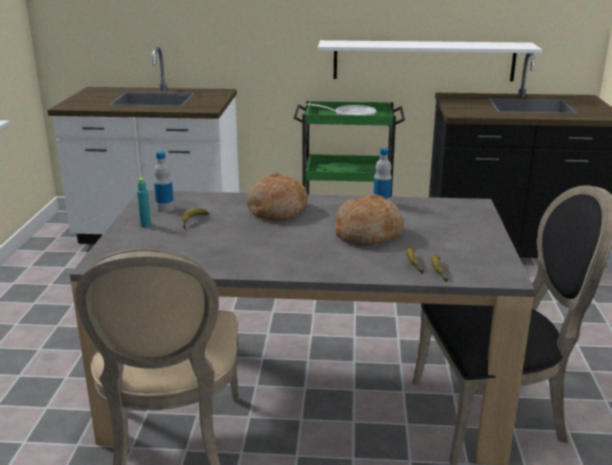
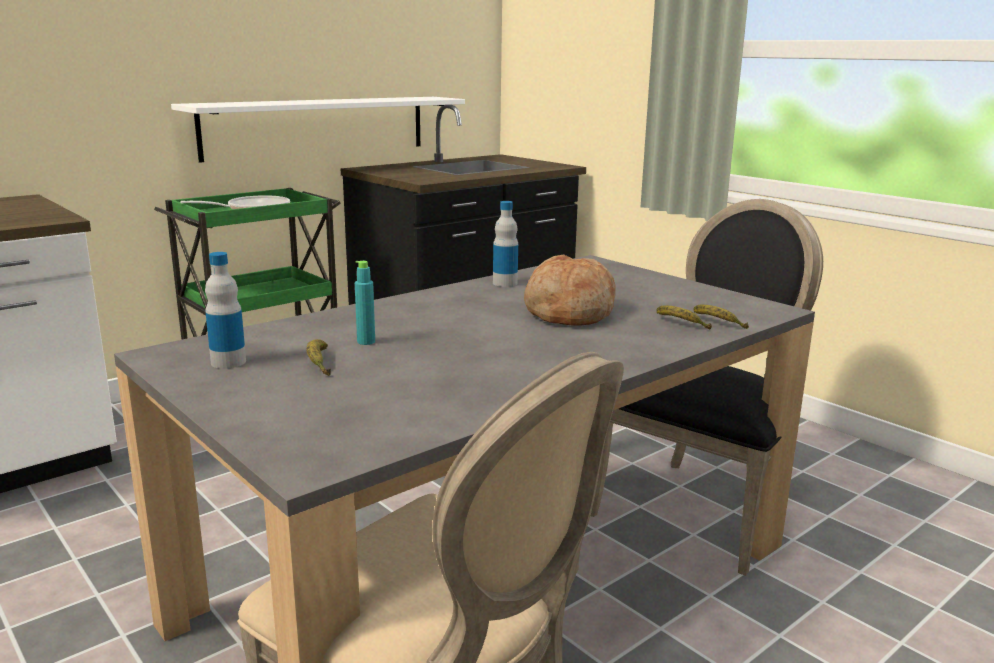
camera: 45 degrees left, 5 degrees down
(145, 225) = (250, 390): turquoise bottle -> turquoise bottle (366, 342)
(276, 210) = (402, 319): bread -> none

